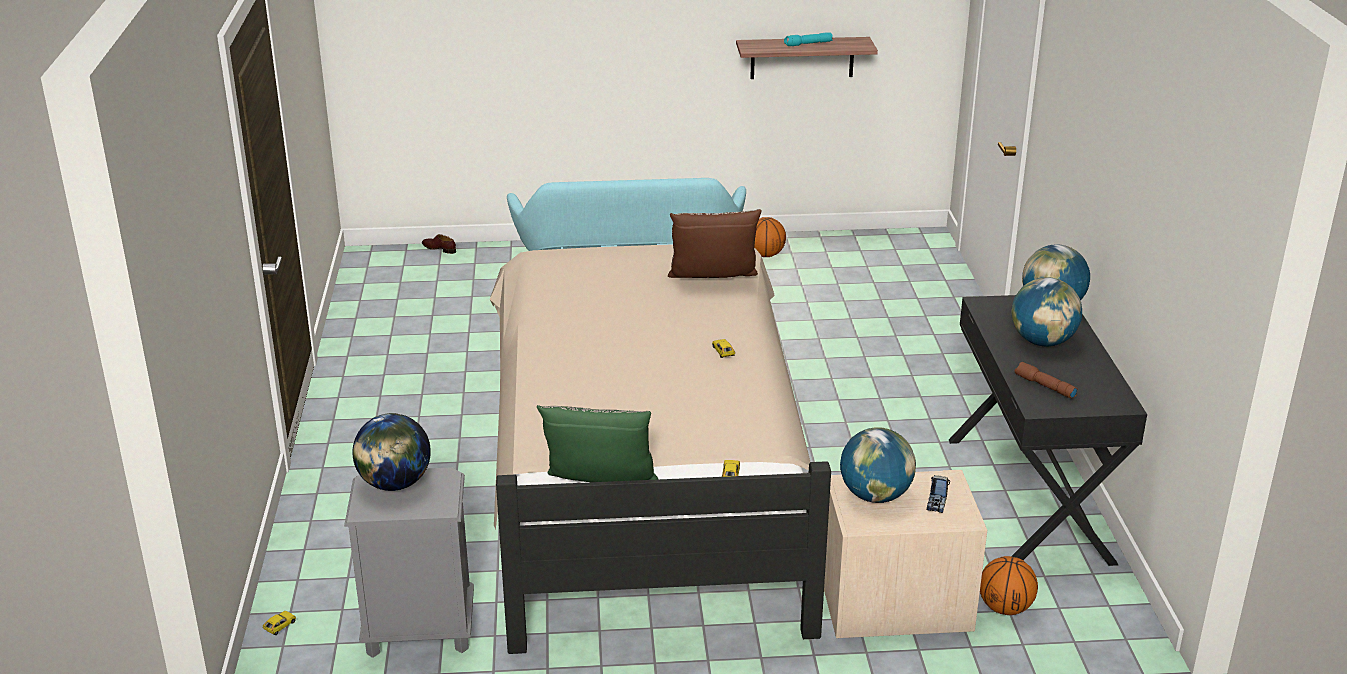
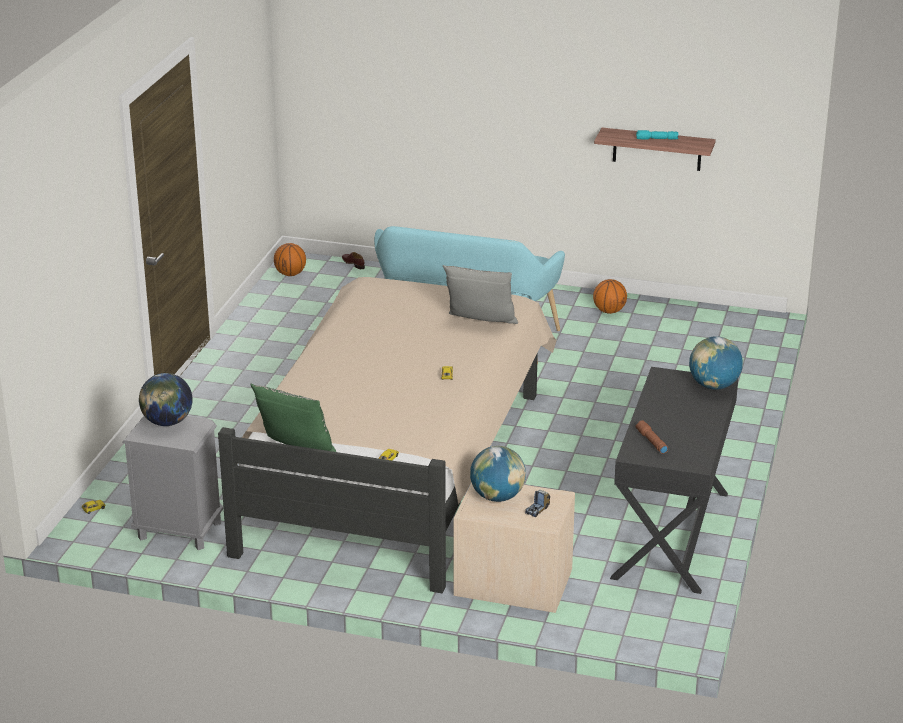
camera: 20 degrees right, 0 degrees up
(713, 282) = (481, 323): brown pillow -> grey pillow
(1005, 608) = (590, 603): basketball -> basketball (290, 274)
(1042, 342) = (681, 410): globe -> none

